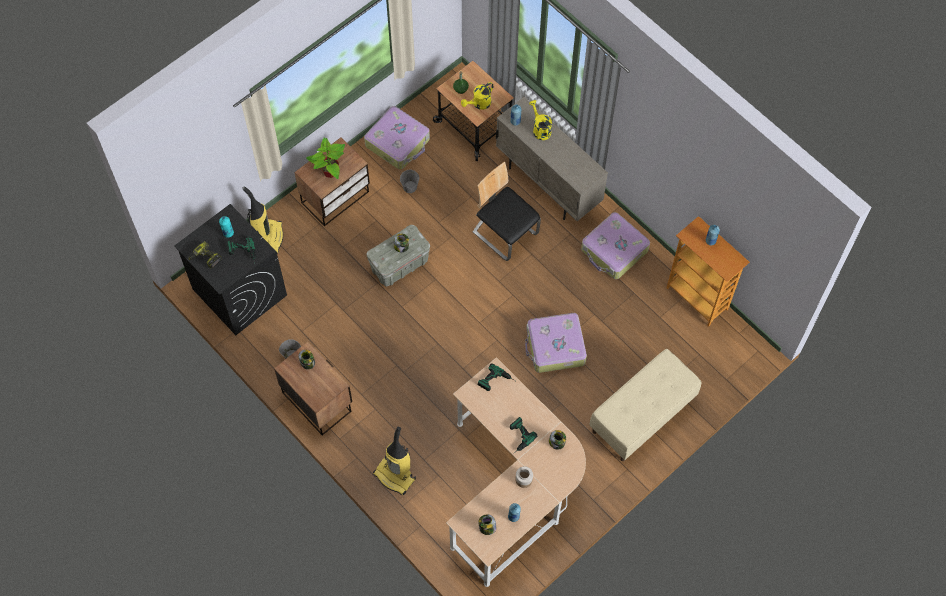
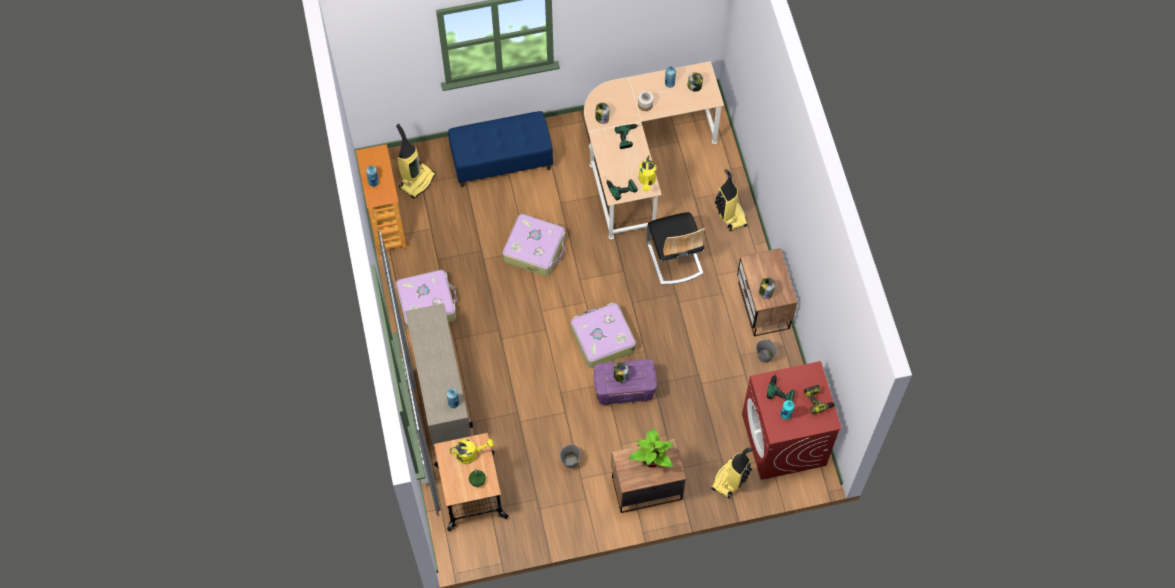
camera: 150 degrees left, 0 degrees up
(239, 292) = (784, 440): black washing machine -> red washing machine
(398, 142) = (554, 514): suitcase -> suitcase (602, 339)
(399, 264) = (624, 390): grey storage box -> purple storage box
(505, 233) = (511, 370): chair -> chair (674, 258)
(540, 129) = (436, 383): yellow watering can -> yellow watering can (647, 180)
(642, 415) = (502, 161): beige bench -> blue bench
(705, 354) = (417, 181): none -> vacuum cleaner

